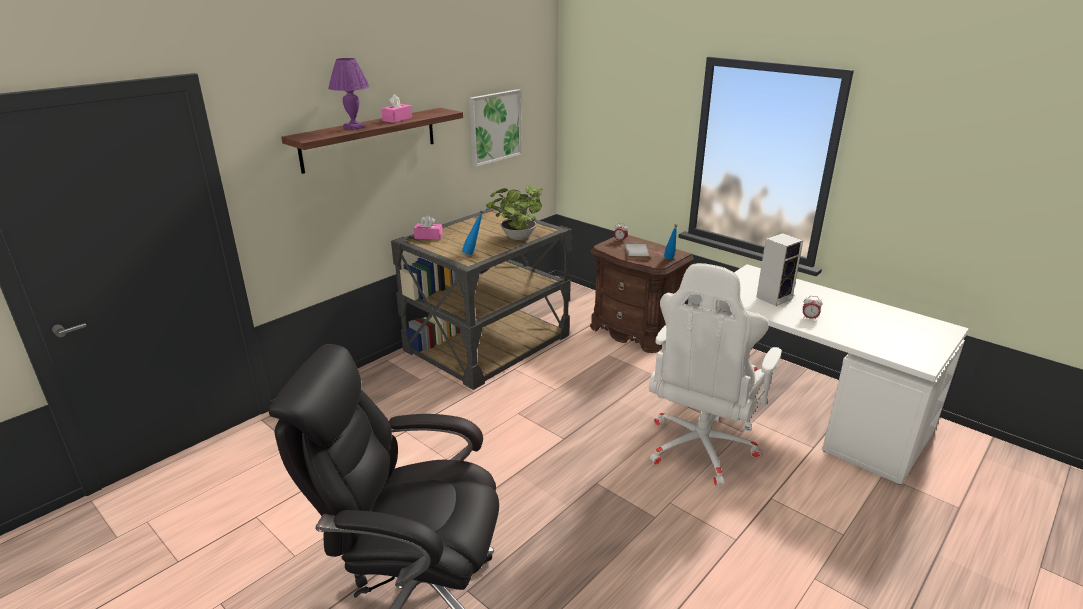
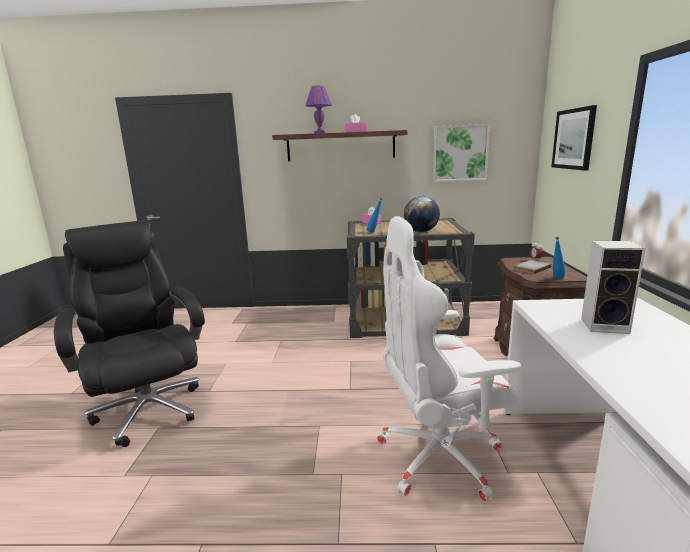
camera: 50 degrees right, 10 degrees down
(516, 238) = (421, 231): potted plant -> globe
(620, 112) = (573, 139): none -> picture
(809, 318) = (613, 354): alarm clock -> none

